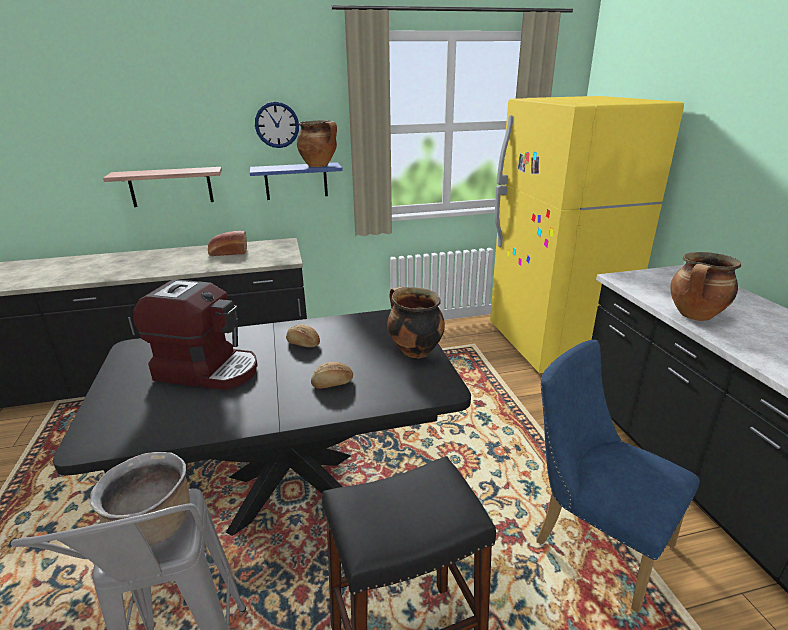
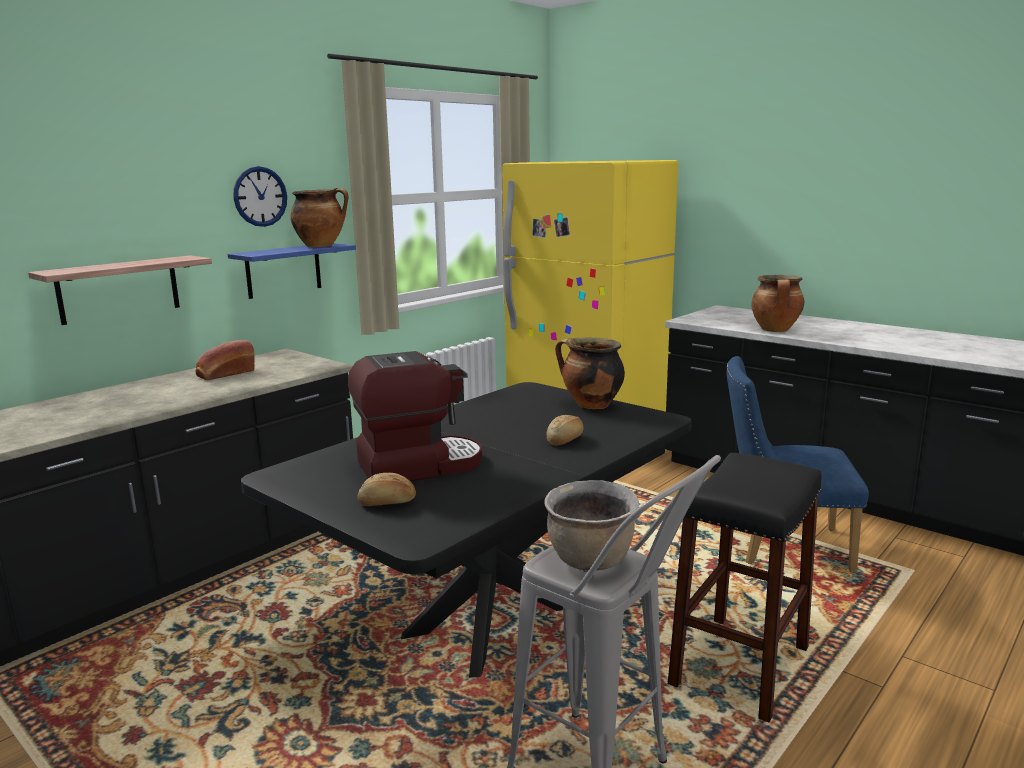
camera: 35 degrees left, 10 degrees down
(303, 344) = (476, 426): bread -> bread (387, 503)

